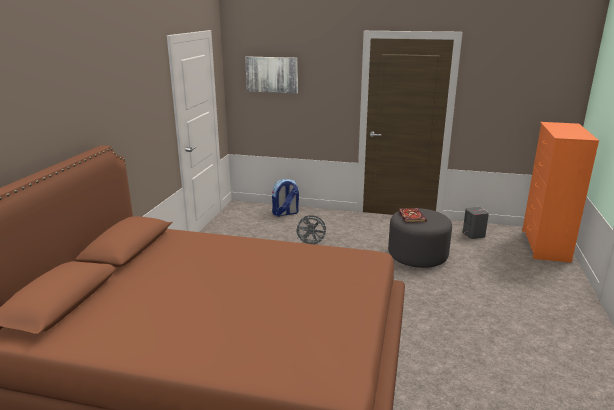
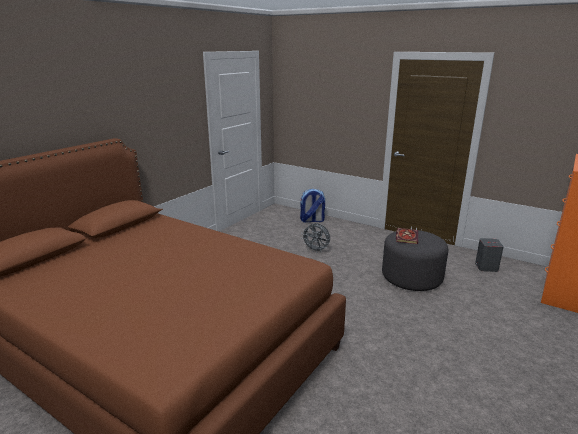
camera: 20 degrees right, 0 degrees up
(272, 74) = (311, 92): picture -> none

